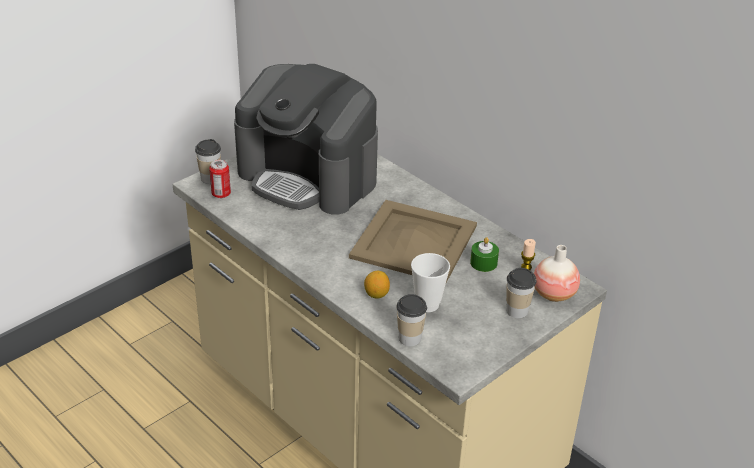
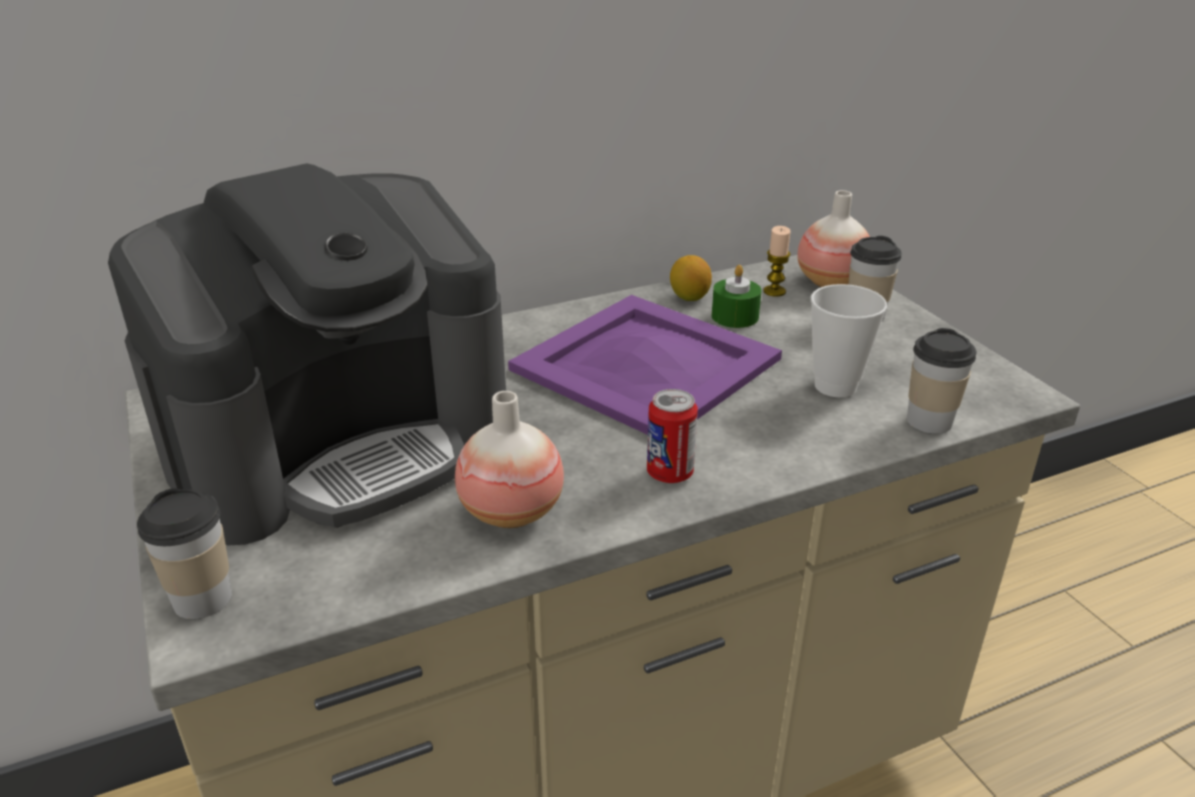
camera: 70 degrees left, 5 degrees down
(221, 194) = (294, 590): can -> can (669, 473)
(282, 228) = (511, 512): none -> vase
(376, 294) = (793, 432): lemon -> lemon (689, 297)
(414, 242) = (648, 364): beige tray -> purple tray

